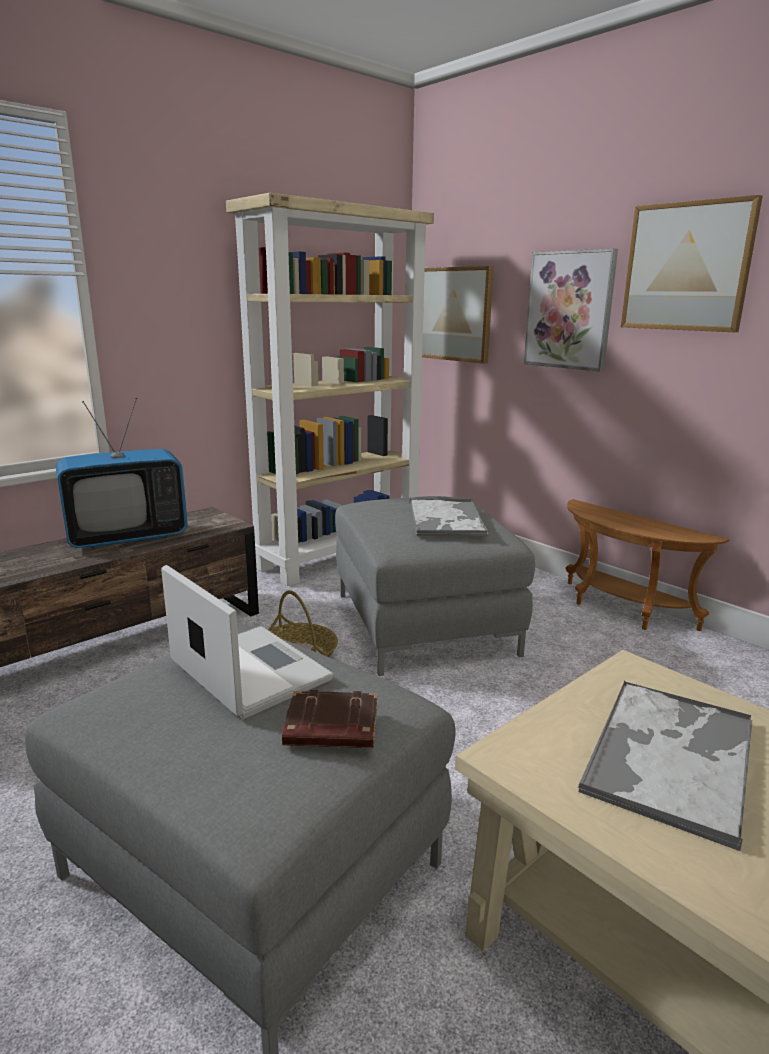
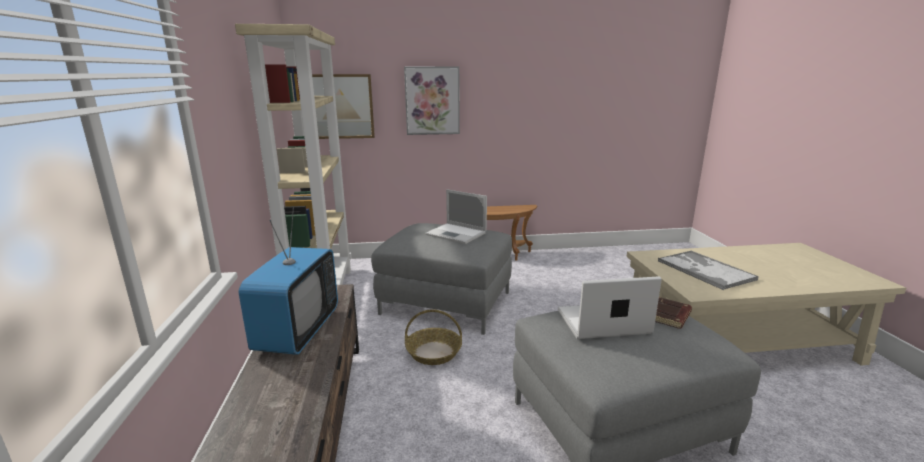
camera: 55 degrees left, 0 degrees up
(446, 519) = (457, 234): tray -> laptop
(687, 267) = (498, 77): picture -> none

